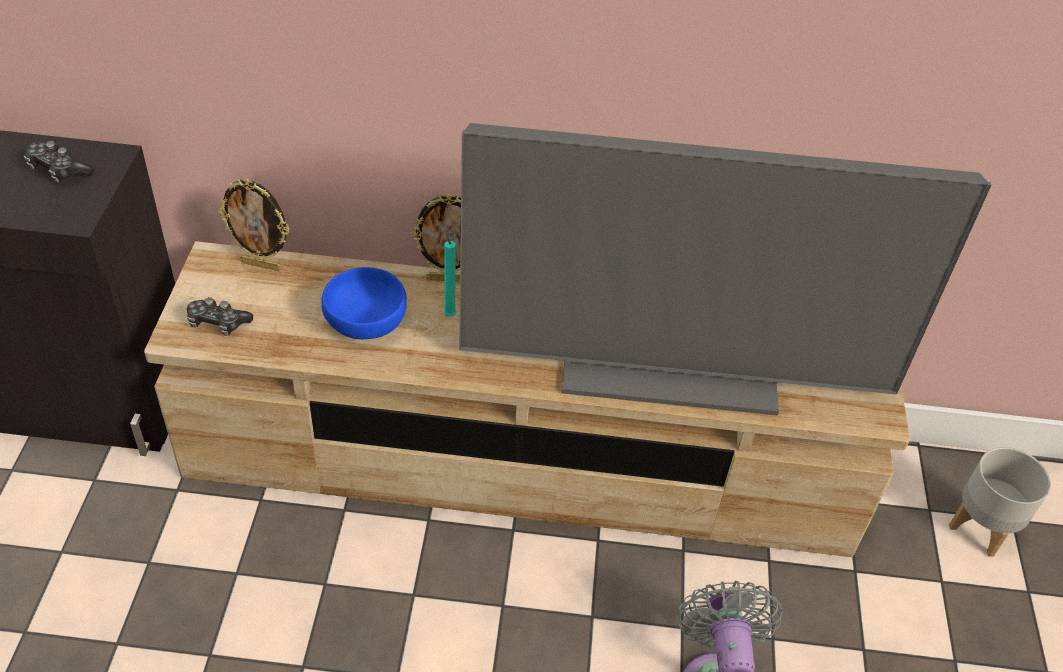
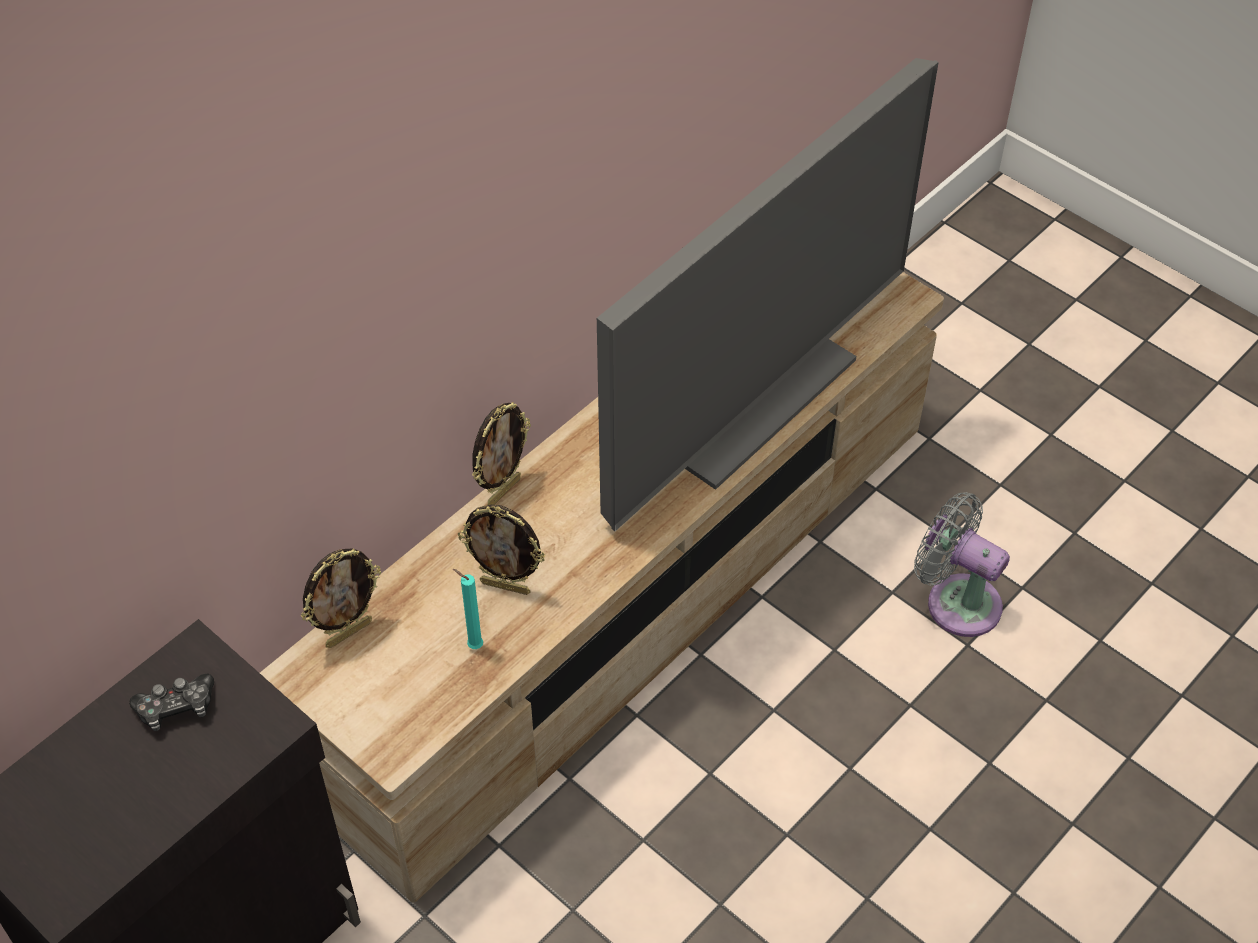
camera: 50 degrees left, 5 degrees up
(218, 323) = (402, 709): game controller -> none
(366, 322) = (506, 586): blue bowl -> picture frame
(449, 314) = (550, 516): turquoise candle -> turquoise candle (473, 645)
(982, 529) = (955, 327): grey planter -> none

